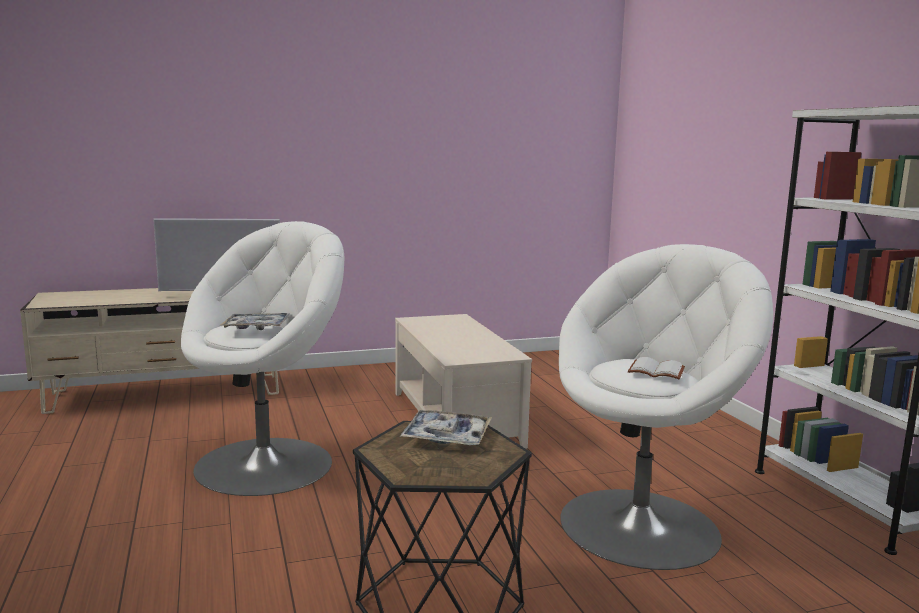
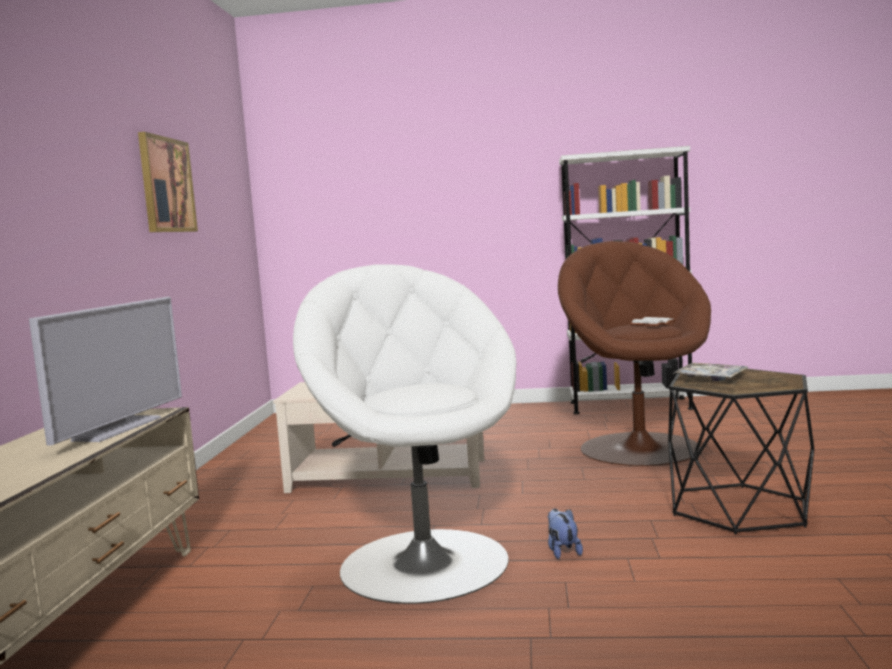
camera: 65 degrees left, 5 degrees down
(256, 327) = (429, 386): tray -> none
(294, 514) = (562, 551): none -> plush toy
(438, 128) = (166, 185): none -> picture
(641, 525) = (639, 447): white armchair -> brown armchair

